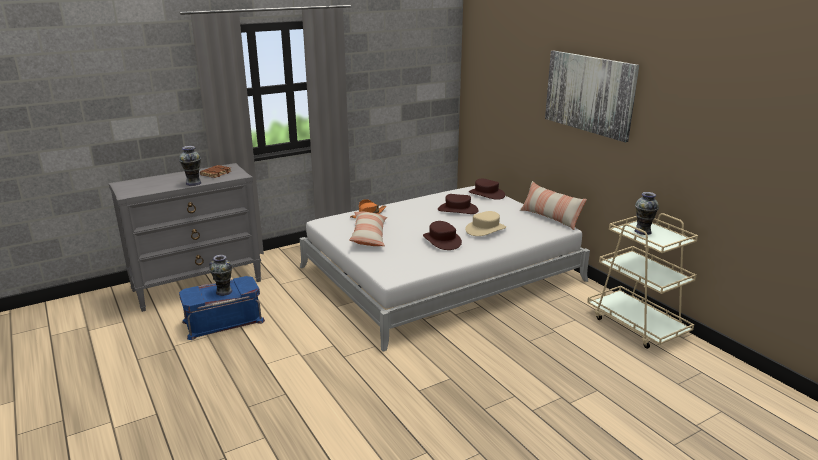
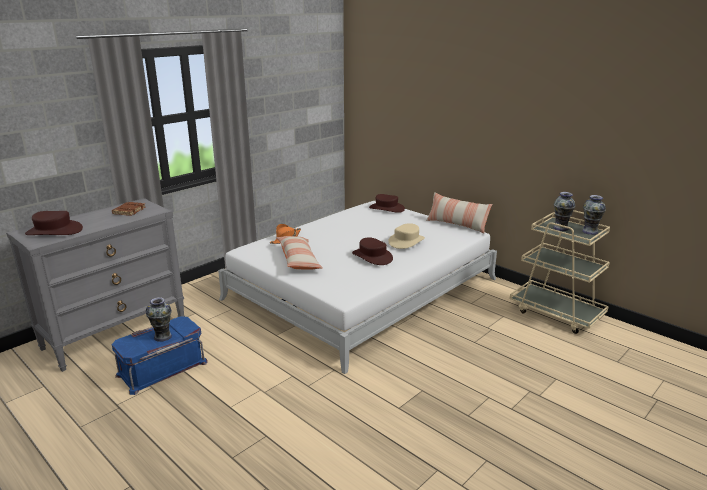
camera: 15 degrees left, 0 degrees up
(194, 183) = (110, 223): vase -> vase (590, 232)
(457, 210) = (369, 225): brown hat -> brown hat (54, 231)
(589, 94) = (489, 106): picture -> none

